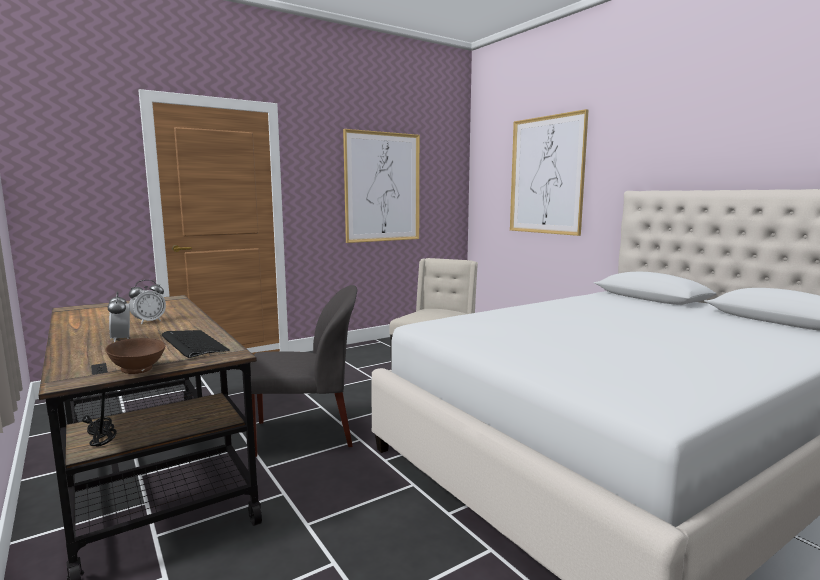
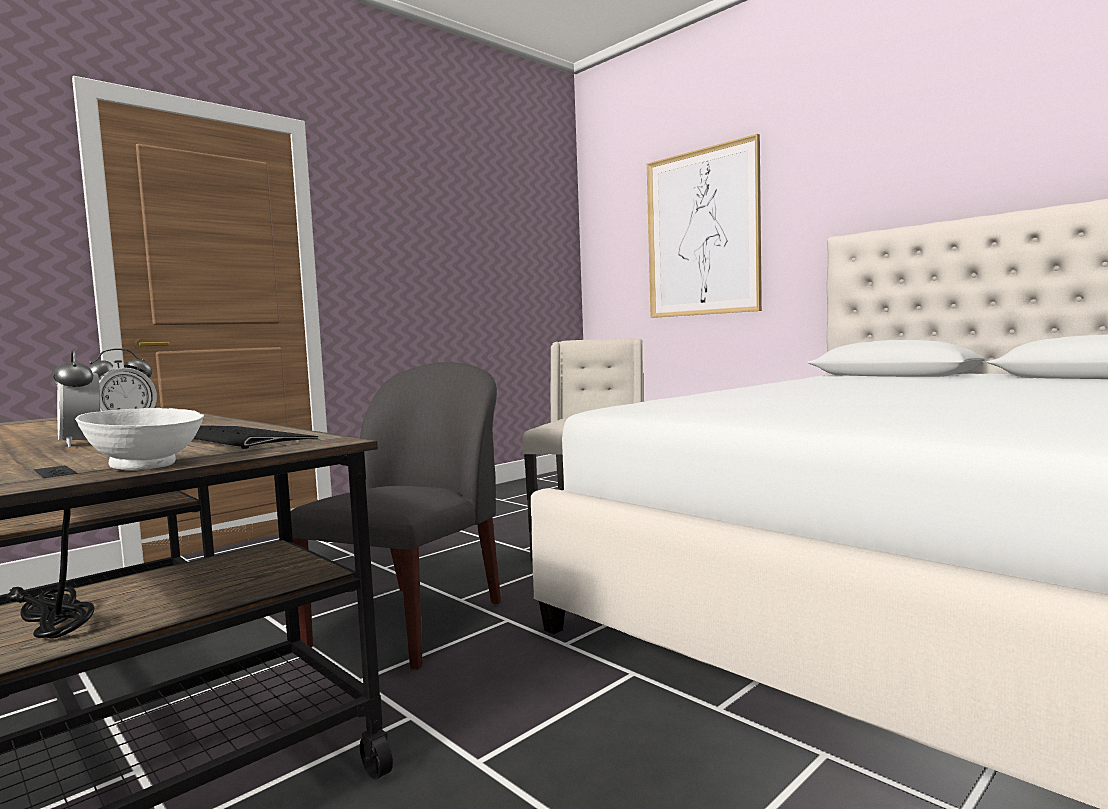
camera: 10 degrees left, 5 degrees down
(137, 370) = (145, 466): brown bowl -> white bowl
(306, 434) = (412, 622): grey chair -> grey chair turned 45 degrees counterclockwise
(382, 187) = (464, 259): picture -> none

